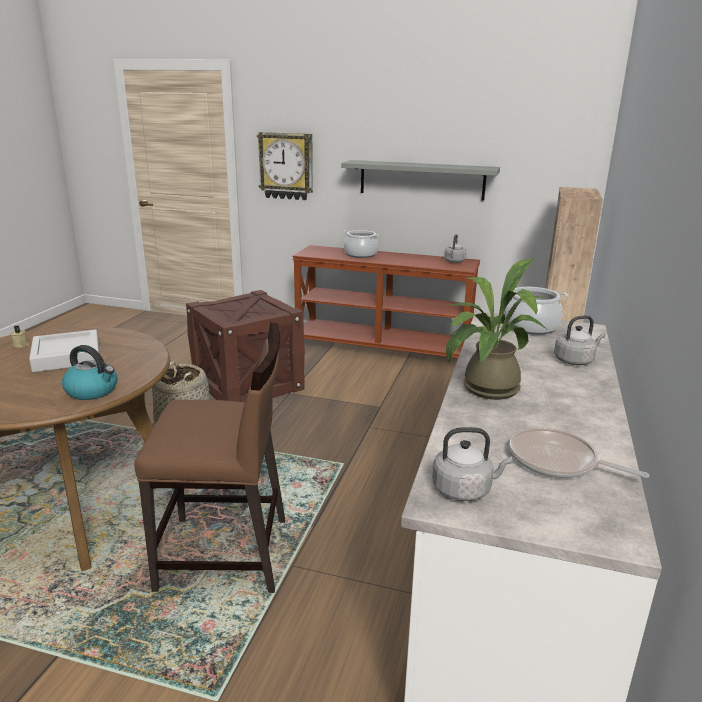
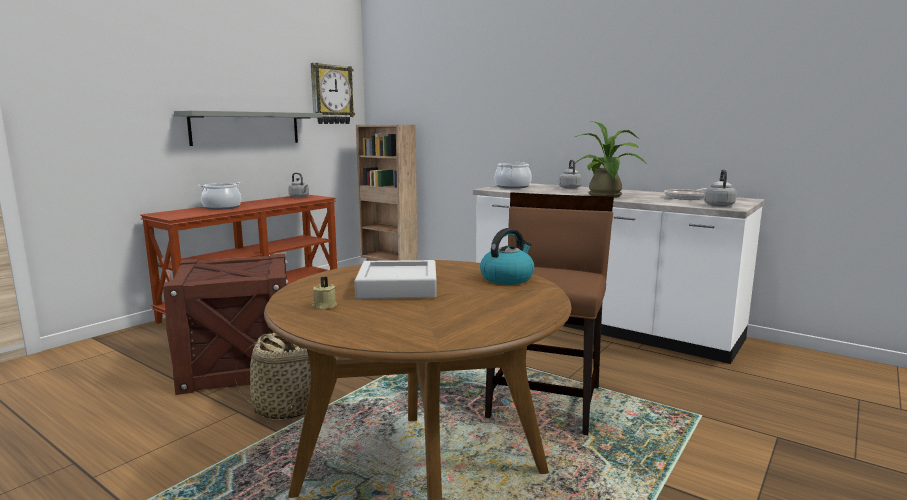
camera: 70 degrees left, 10 degrees down
(286, 166) = (90, 121): wall clock -> wall clock (331, 94)

